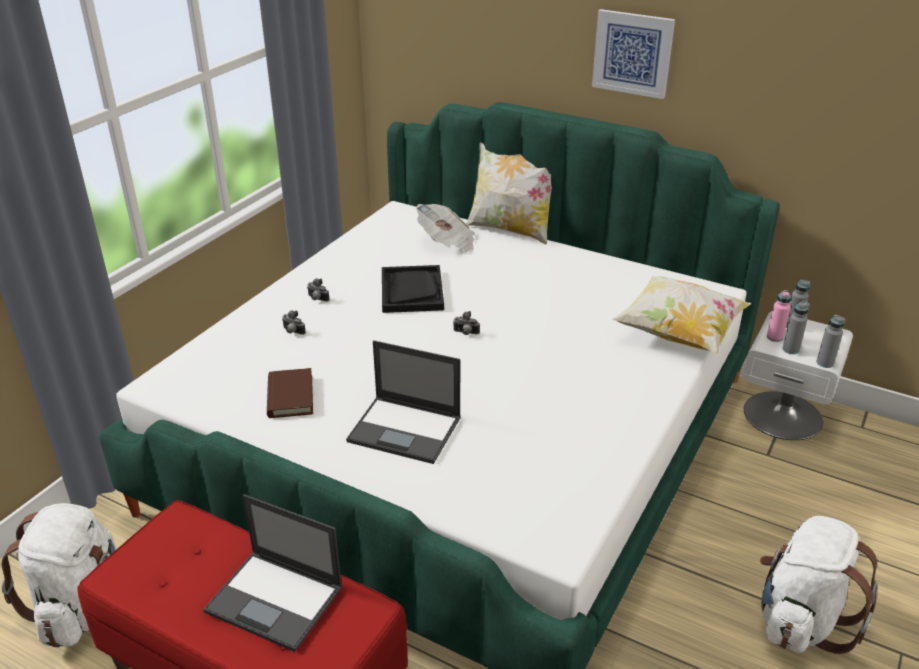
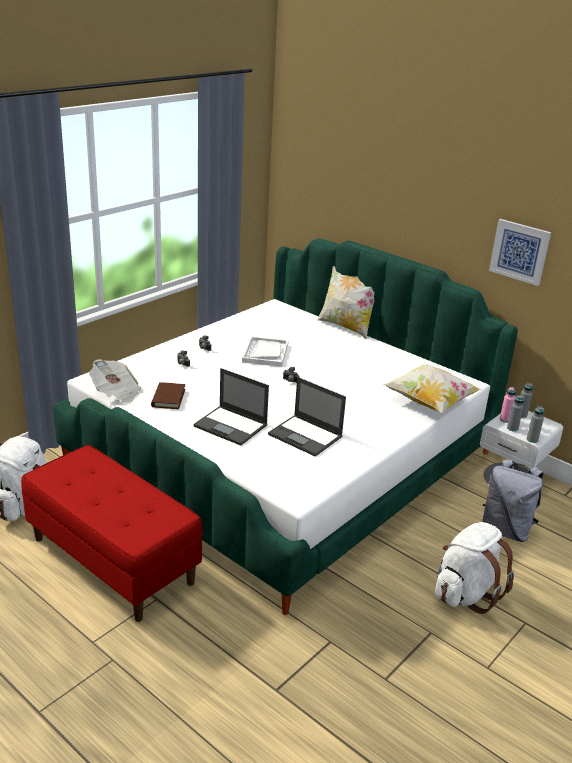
camera: 10 degrees right, 5 degrees down
(276, 600) = (129, 501): laptop -> laptop (306, 436)
(411, 291) = (265, 353): black tray -> white tray
(447, 242) = (300, 328): newspaper -> newspaper (116, 393)
(632, 53) = (433, 218): picture -> picture (519, 251)
(810, 499) = (506, 530): none -> grey backpack

